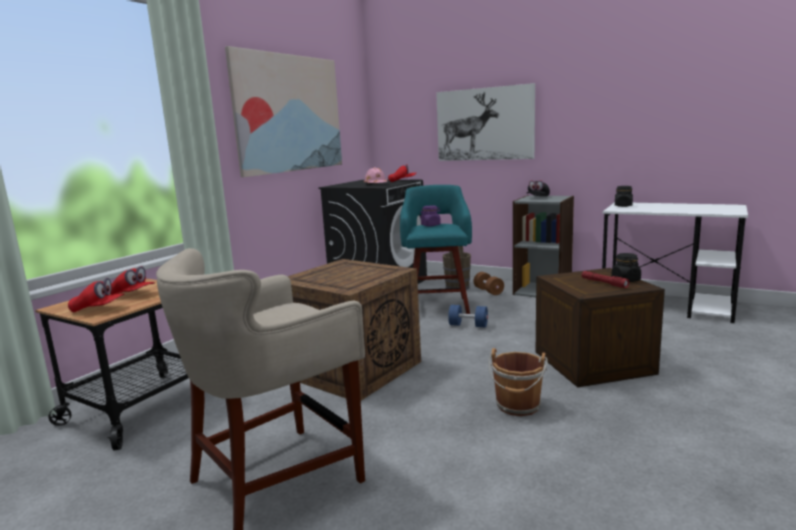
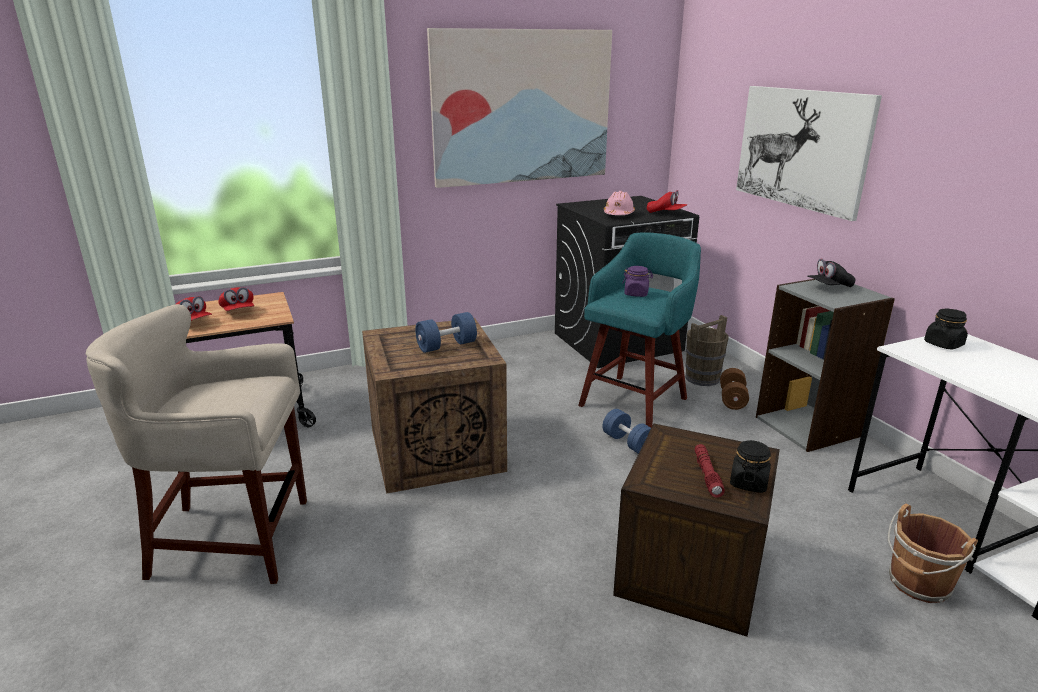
camera: 35 degrees right, 10 degrees up
(357, 272) = (446, 346): none -> blue dumbbell
(518, 406) = (511, 583): brown bucket -> brown bucket (918, 584)

